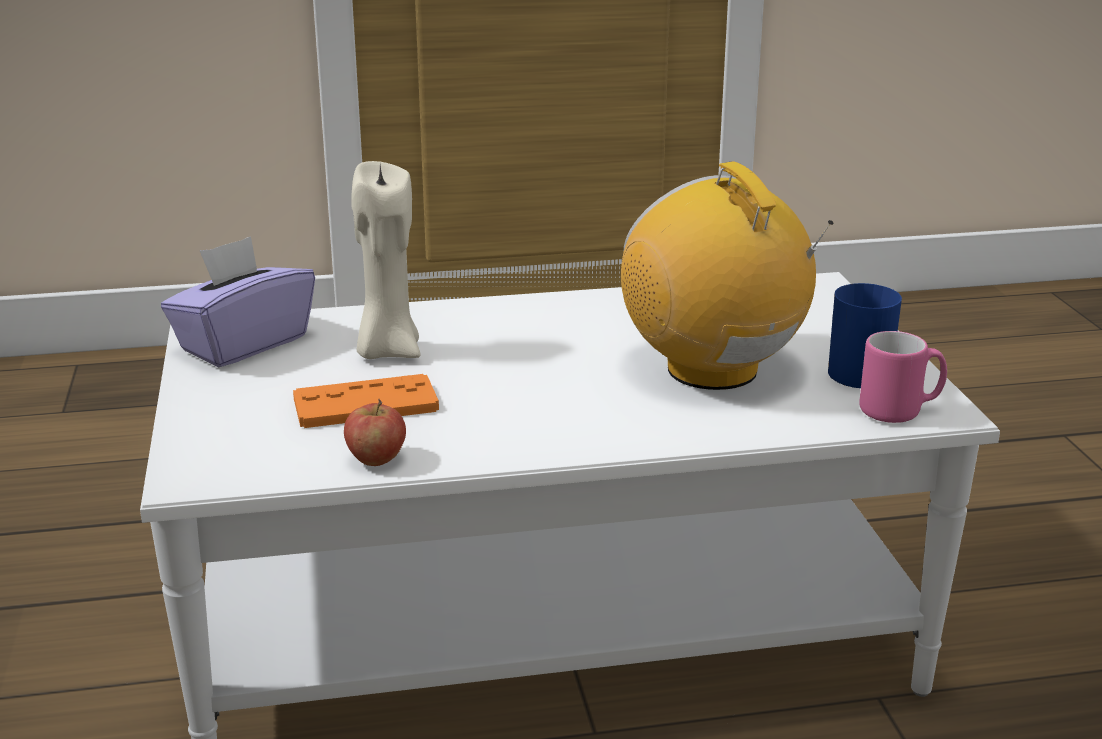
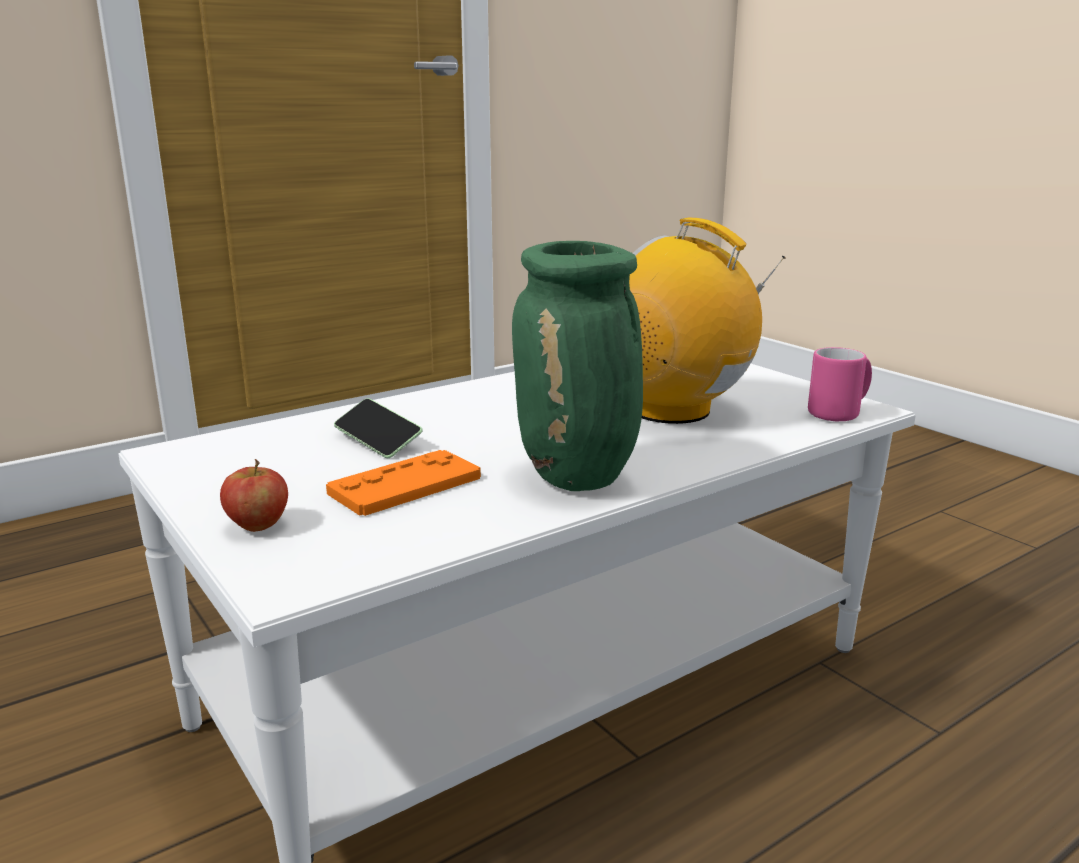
camera: 25 degrees left, 5 degrees down
(243, 344) = (223, 458): purple tissue box -> none
(376, 459) = (469, 528): apple -> apple (257, 525)
(387, 351) = (378, 441): beige candle -> phone
(525, 431) = (578, 478): none -> green vase
(857, 370) = (773, 393): blue mug -> none

